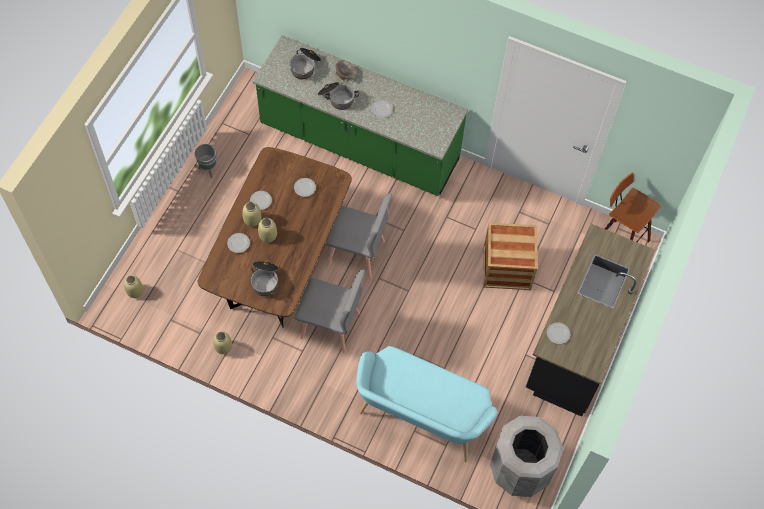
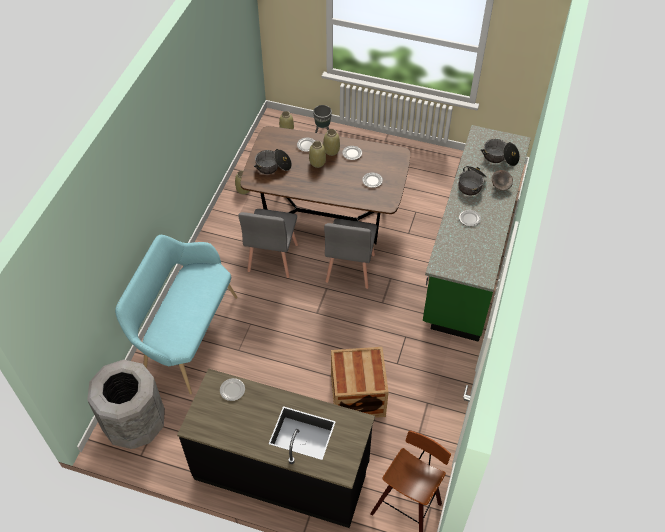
camera: 85 degrees right, 10 degrees down
(208, 169) = (411, 156): grey planter -> grey planter (322, 131)

